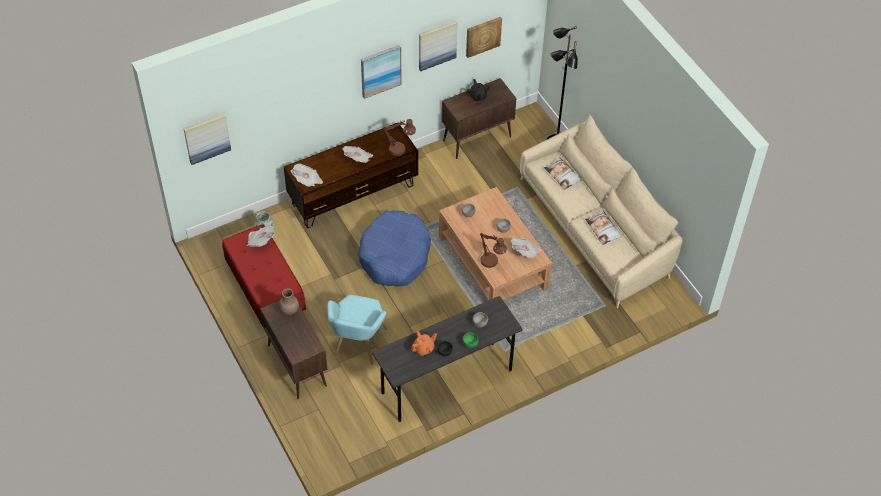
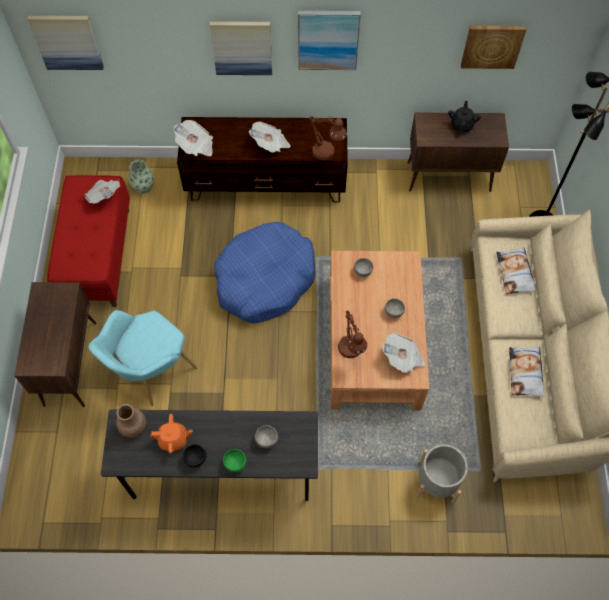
camera: 30 degrees right, 10 degrees up
(289, 311) = (60, 302): brown vase -> brown vase (133, 427)
(437, 45) = (419, 33): picture -> picture (242, 47)
(583, 323) = (436, 481): none -> grey planter

